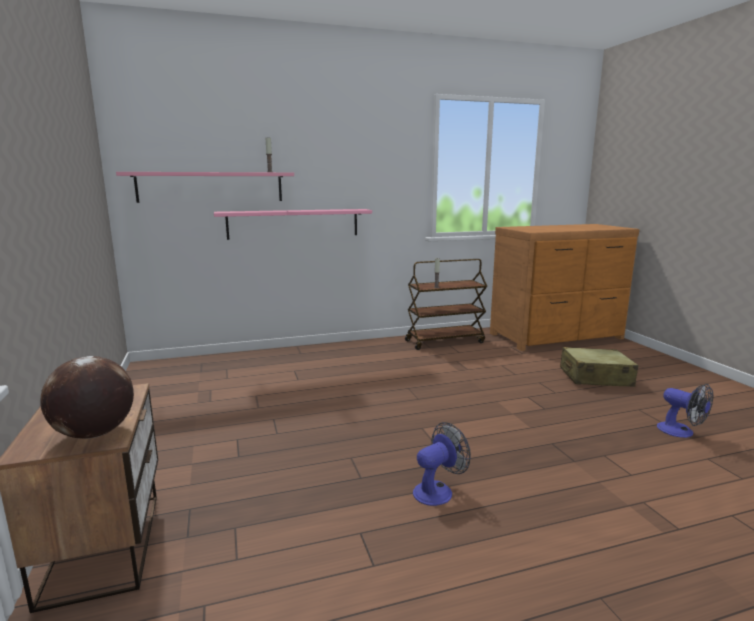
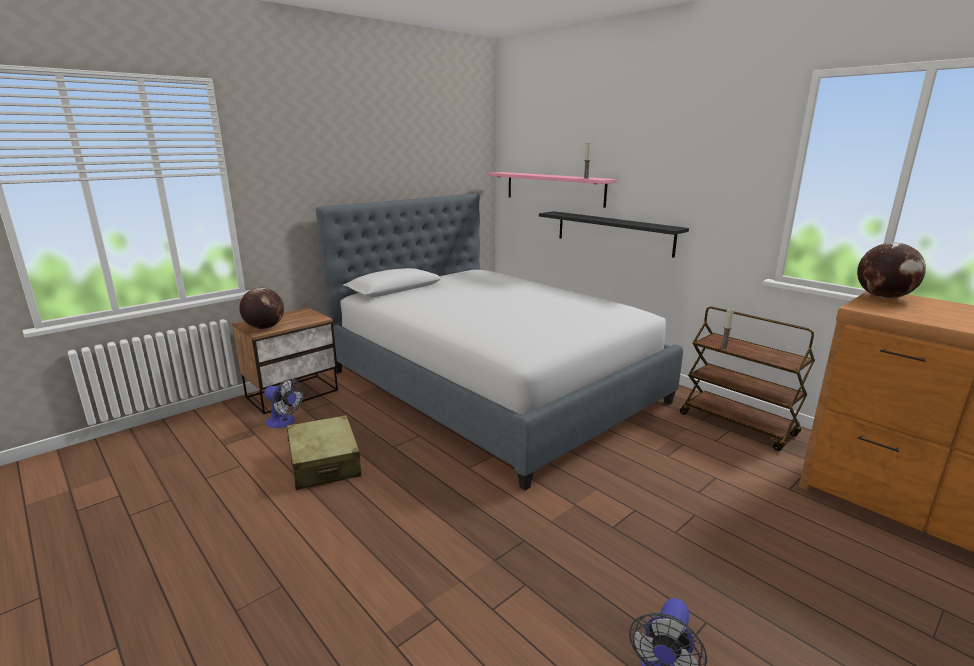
camera: 65 degrees right, 5 degrees up
(289, 398) = (492, 386): none -> bed
(293, 223) = (613, 233): pink shelf -> black shelf
(438, 490) = (393, 484): fan -> fan (284, 422)
(516, 228) = (883, 297): none -> globe
(595, 377) = (786, 570): beige suitcase -> beige suitcase (324, 463)

